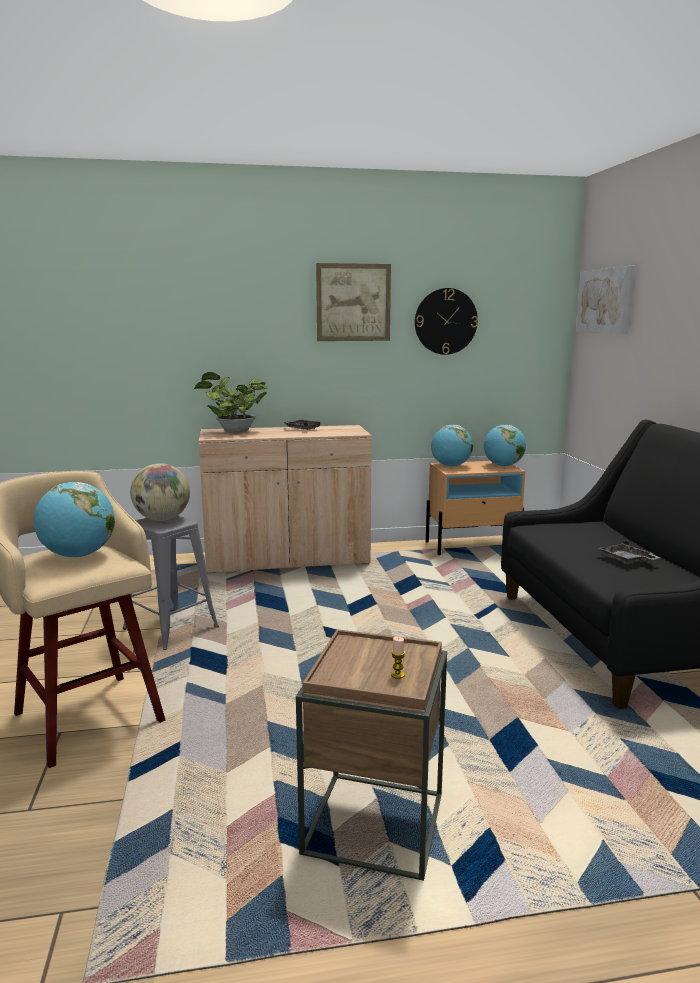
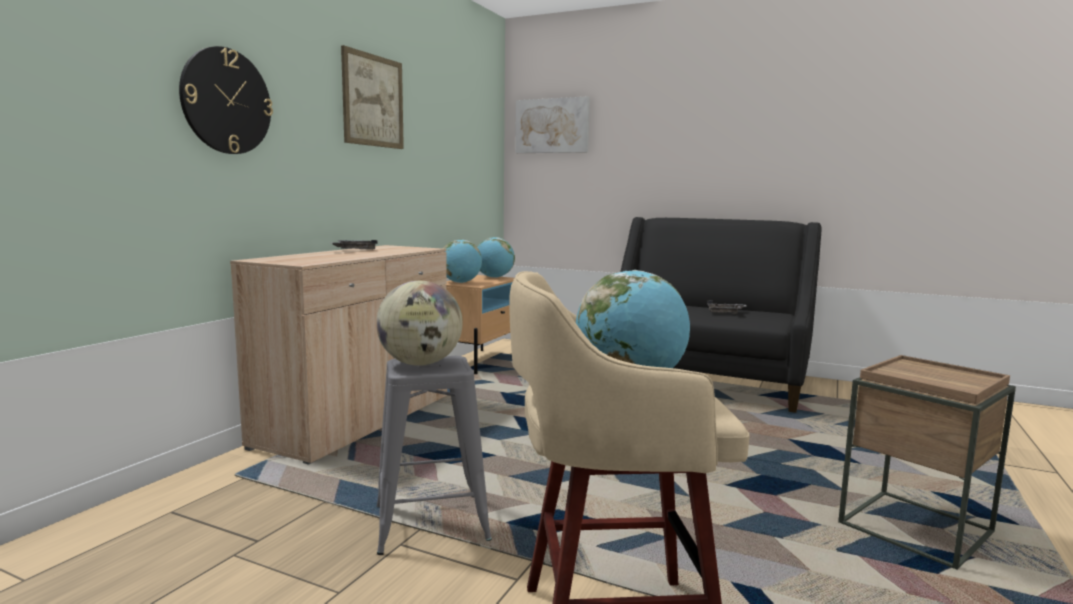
camera: 55 degrees left, 5 degrees down
(233, 432) = (294, 258): potted plant -> none
(397, 675) = (957, 374): candle -> none
(445, 321) = (437, 133): wall clock -> wall clock (226, 101)

